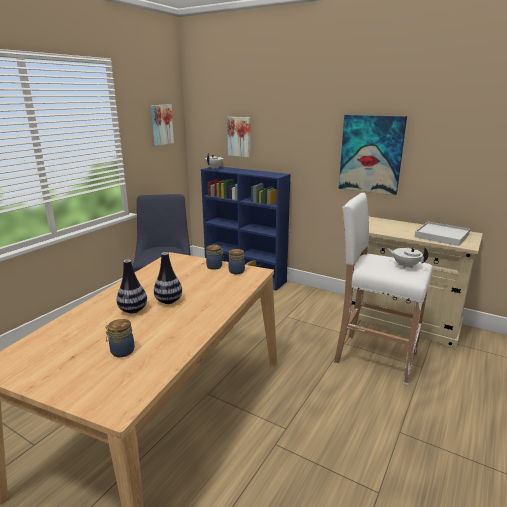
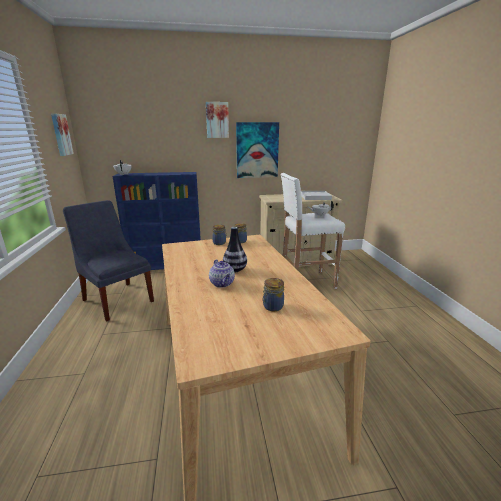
camera: 40 degrees left, 0 degrees up
(133, 310) = (222, 284): vase -> teapot
(239, 136) = (142, 144): picture -> picture (217, 120)

